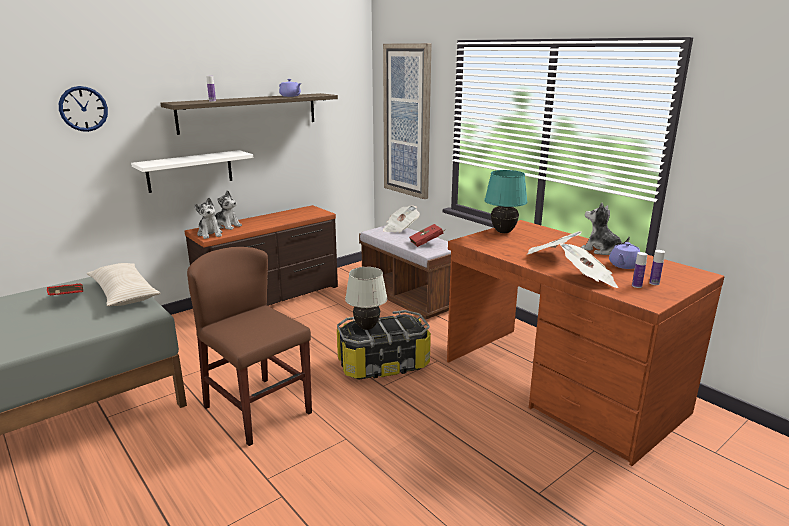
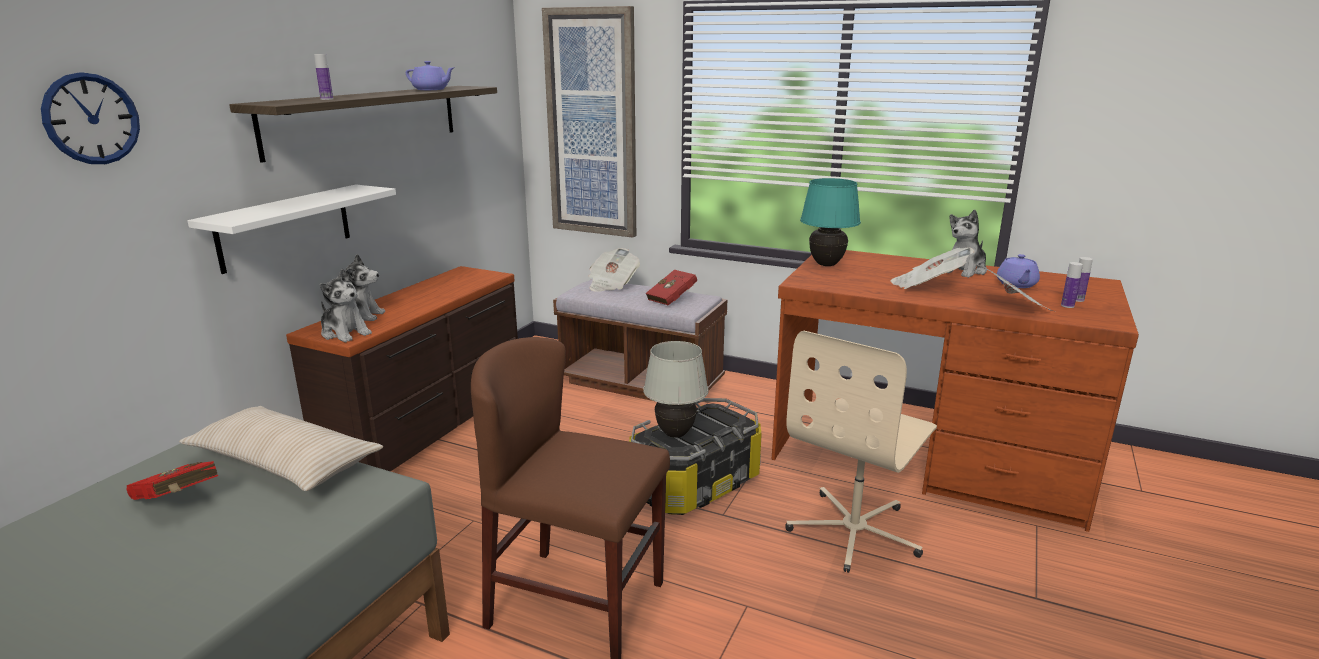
camera: 25 degrees left, 0 degrees up
(456, 417) = (855, 531): none -> beige office chair
(601, 250) = (965, 271): plush toy -> plush toy turned 60 degrees counterclockwise

